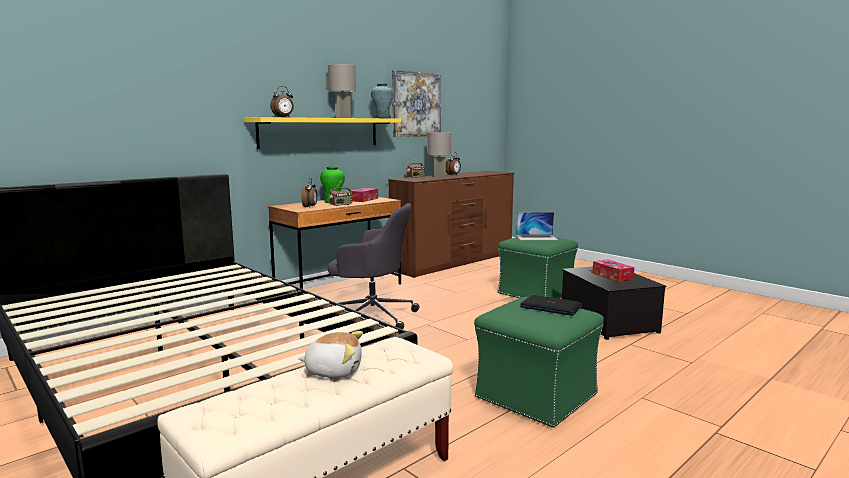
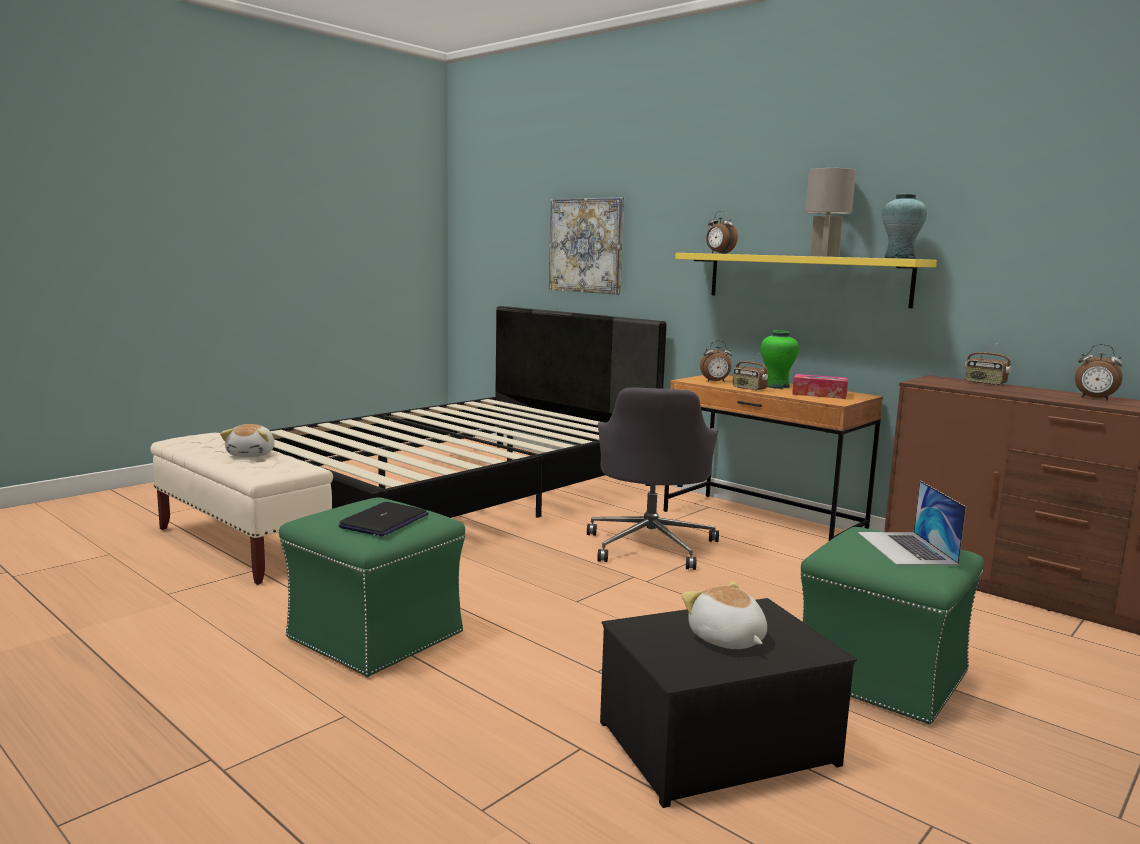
camera: 85 degrees right, 0 degrees up
(416, 104) = (1037, 231): picture -> picture (586, 245)
(438, 177) = (1022, 391): grey table lamp -> none
(612, 276) = (726, 640): tissue box -> plush toy

